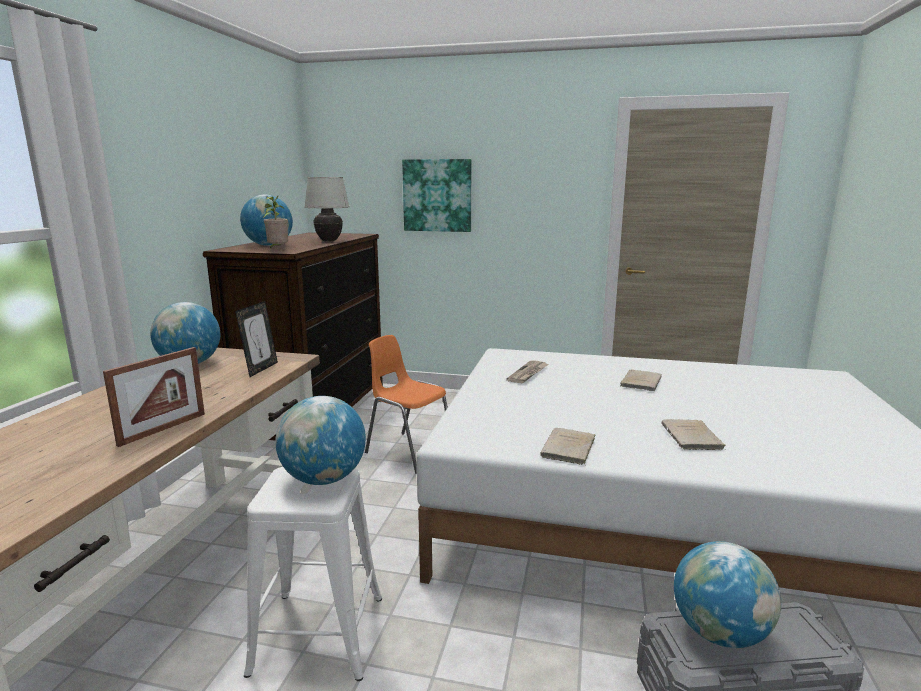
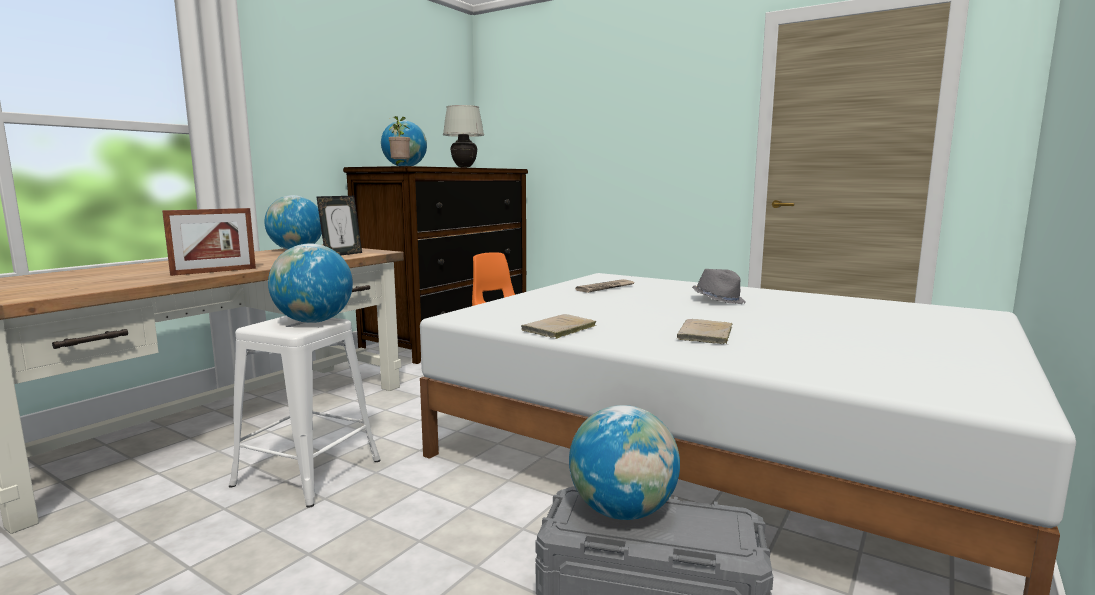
camera: 20 degrees right, 5 degrees down
(437, 195) = (584, 130): picture -> none
(641, 382) = (718, 300): beige book -> grey hat

